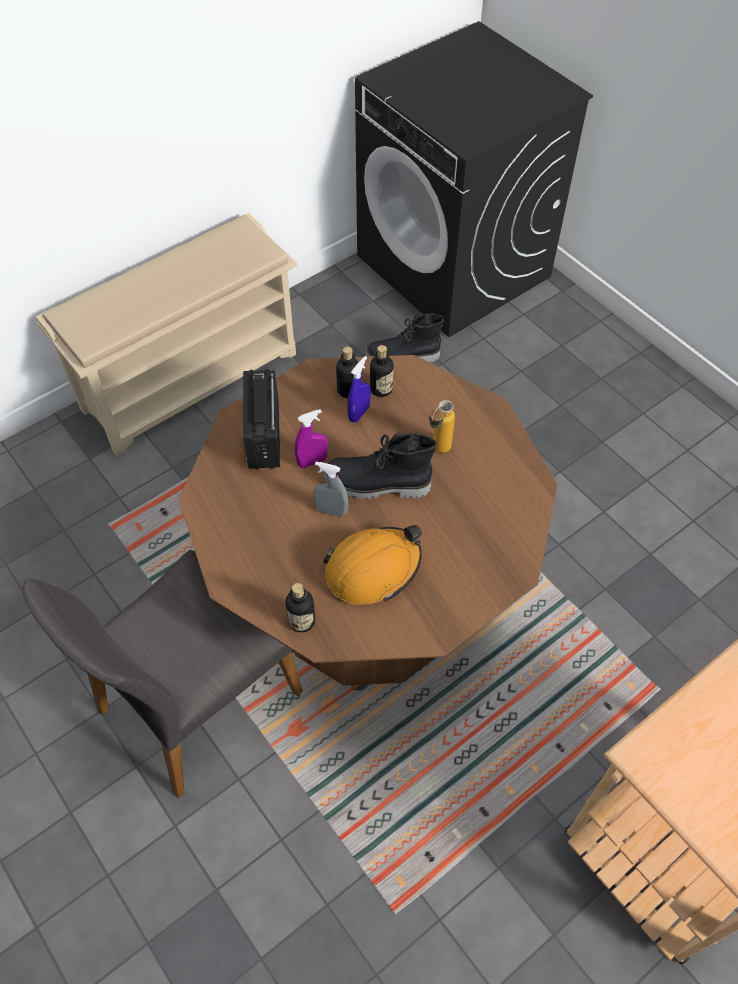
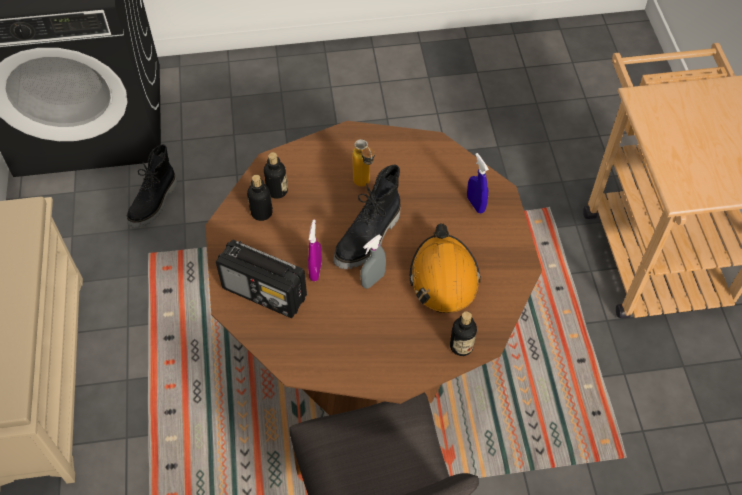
camera: 60 degrees left, 0 degrees up
(359, 413) = (291, 217): blue spray bottle -> blue spray bottle (475, 204)

